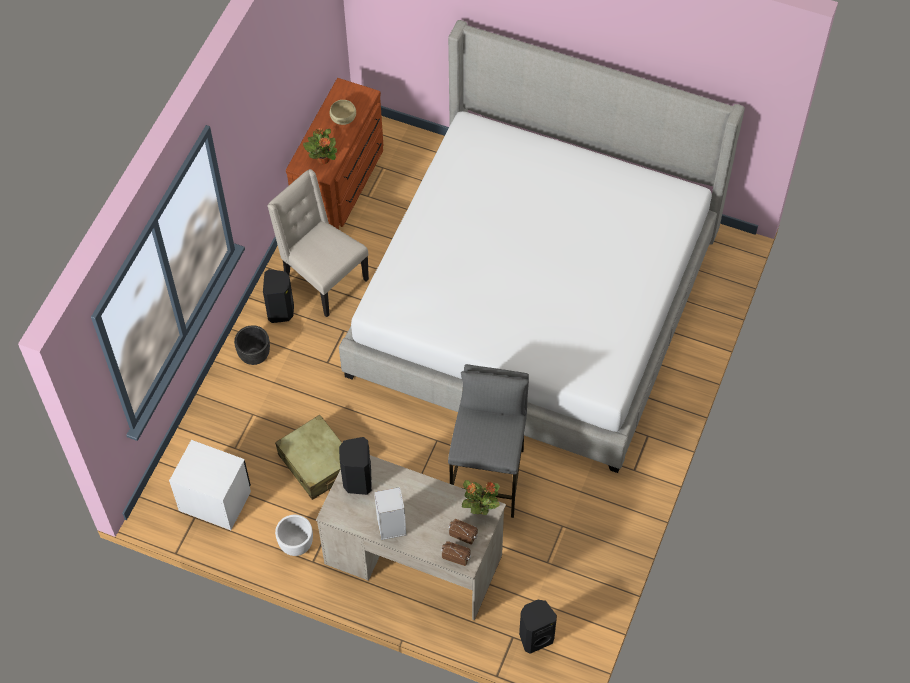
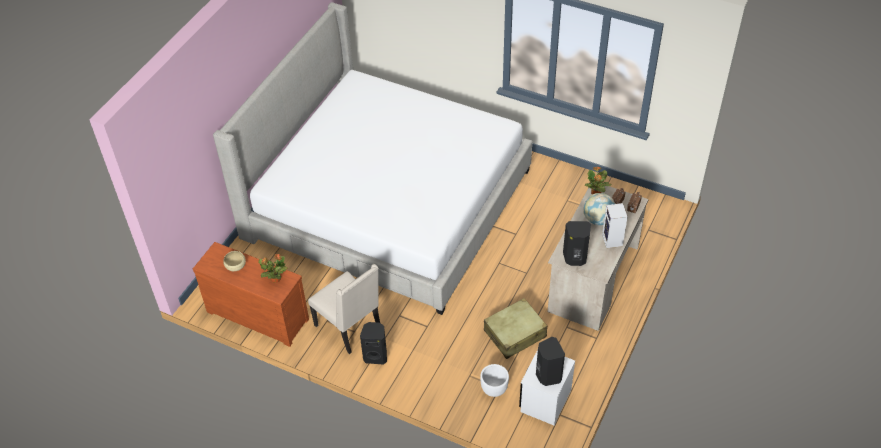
camera: 85 degrees left, 10 degrees down
(254, 356) = (416, 374): black planter -> none
(296, 545) = (583, 348): white planter -> white planter (494, 390)
(323, 279) = (350, 327): beige chair -> beige chair turned 90 degrees counterclockwise
(429, 510) = (598, 219): none -> globe
(488, 478) = (530, 236): grey stool -> none
(535, 637) = (647, 218): black speaker -> black speaker (547, 375)

